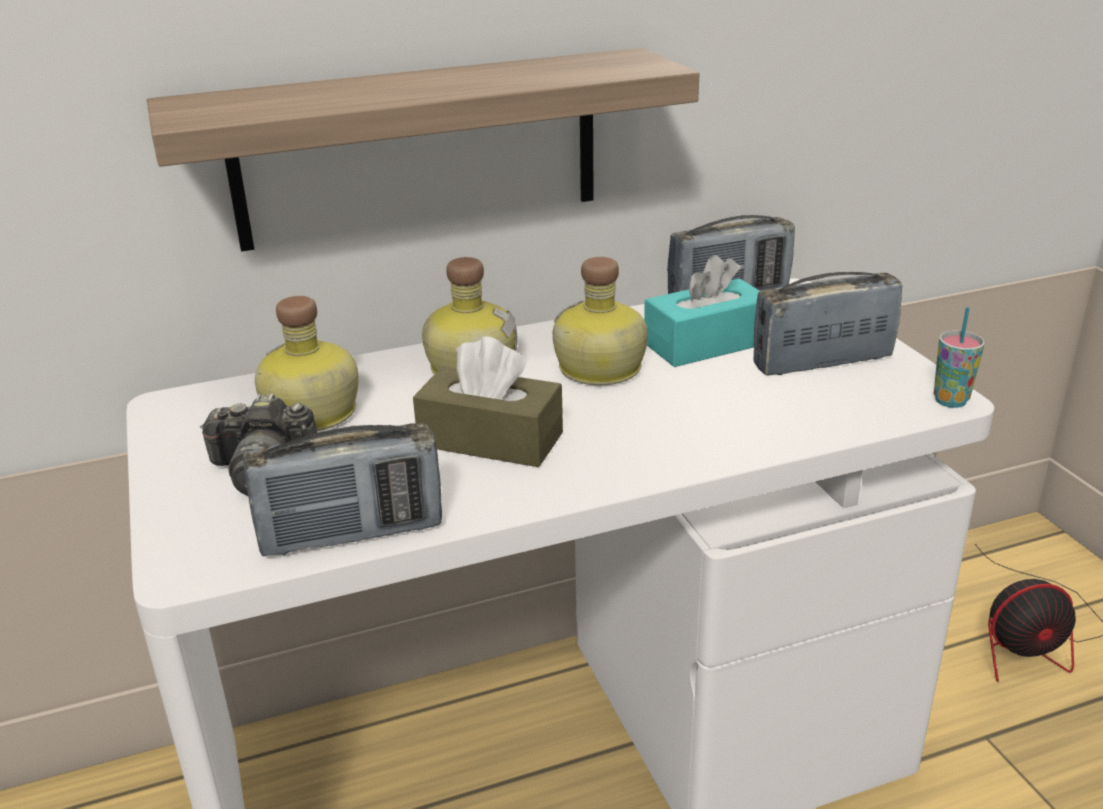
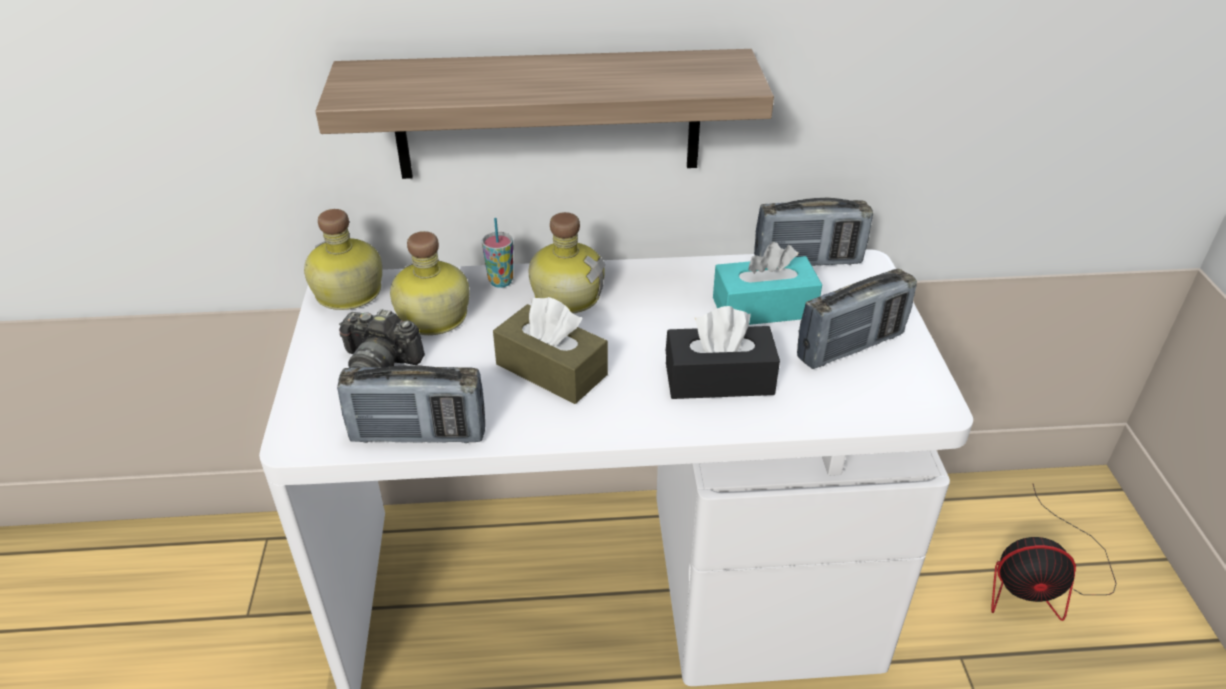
camera: 15 degrees right, 10 degrees up
(600, 370) = (665, 318): bottle -> bottle (347, 293)
(696, 414) = (719, 379): none -> black tissue box
(822, 362) = (850, 346): radio -> radio turned 150 degrees clockwise
(950, 401) = (937, 410): cup -> cup (501, 281)

